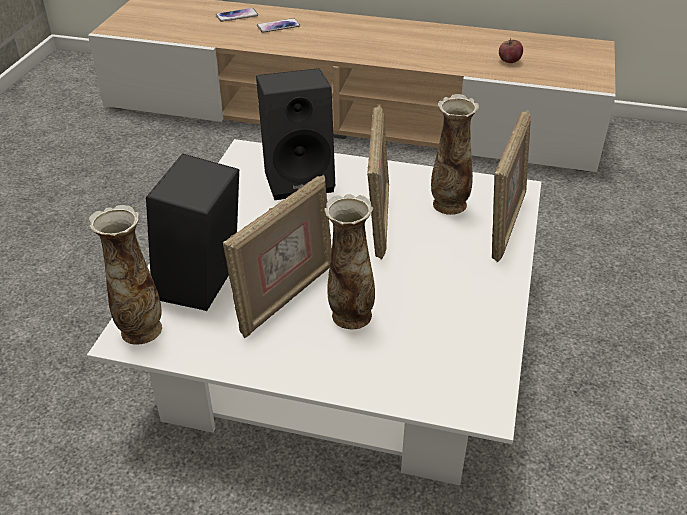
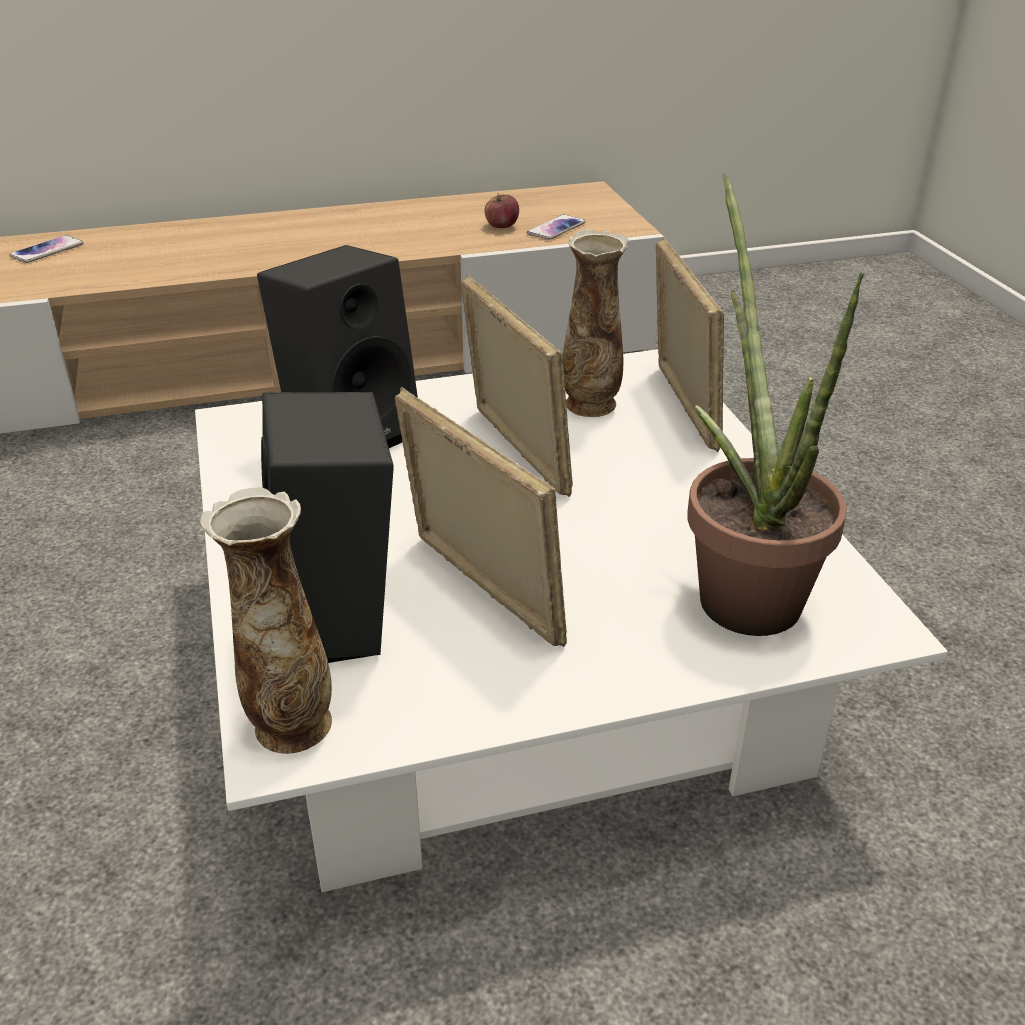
camera: 30 degrees left, 5 degrees down
(278, 26) = (130, 251): phone -> phone (556, 228)
(285, 297) = (481, 591): picture frame -> picture frame turned 45 degrees counterclockwise
(350, 315) = (597, 582): vase -> none
(426, 351) = (741, 588): none -> potted plant

